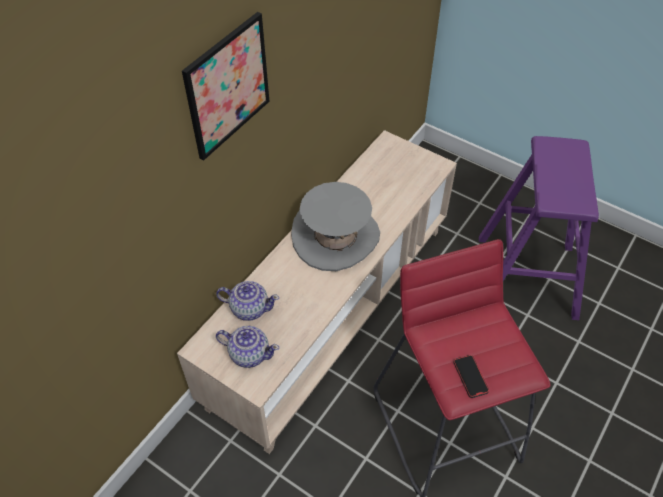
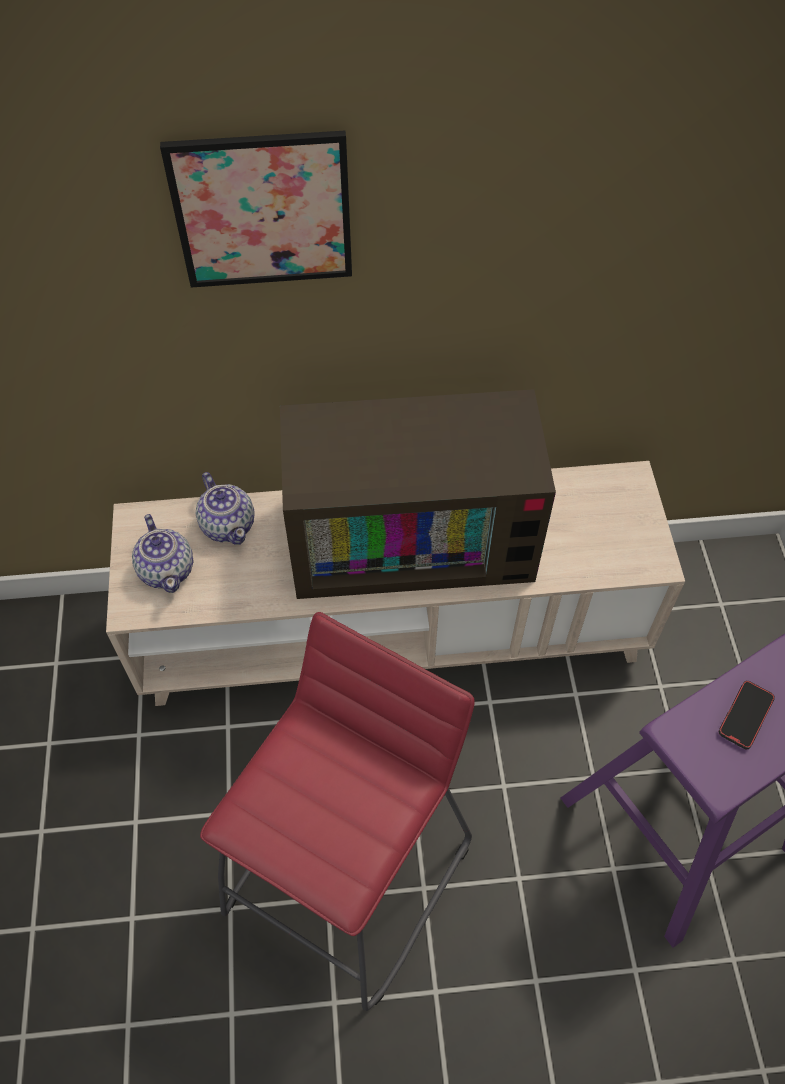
camera: 50 degrees right, 5 degrees up
(335, 237) = (413, 533): grey hat -> television
(470, 377) = (277, 820): phone -> phone (745, 716)

